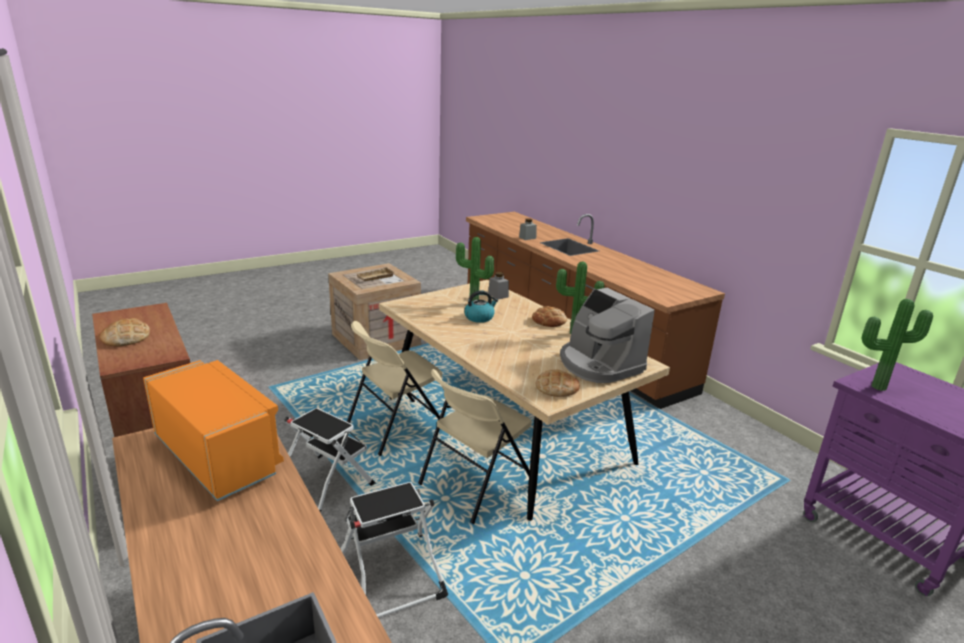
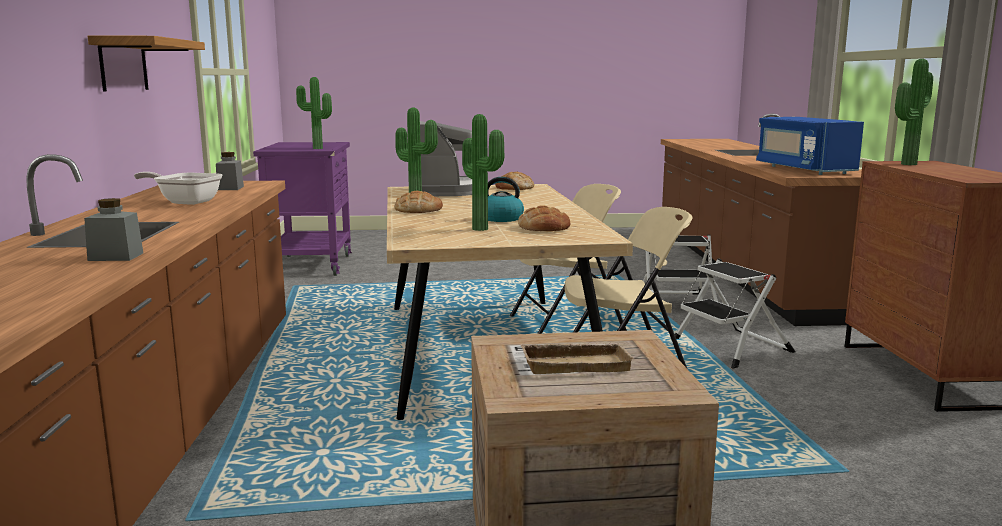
camera: 150 degrees left, 10 degrees down
(125, 338) = (958, 169): bread -> bread (544, 227)
(156, 350) = (905, 164): none -> potted plant
(218, 456) = (803, 169): orange microwave -> blue microwave
(498, 295) = (423, 232): grey jar -> grey jar (230, 188)
(621, 270) = (185, 202): none -> frying pan
(710, 204) = (123, 65): none -> shelf

